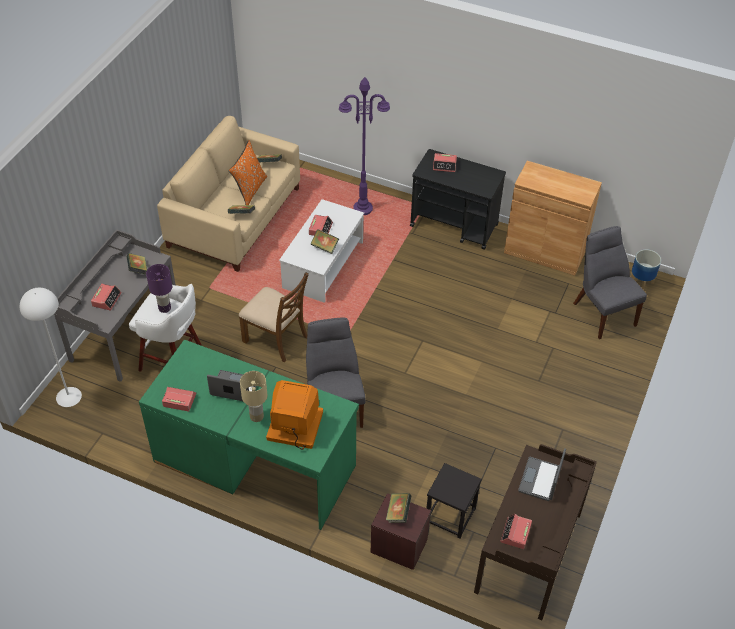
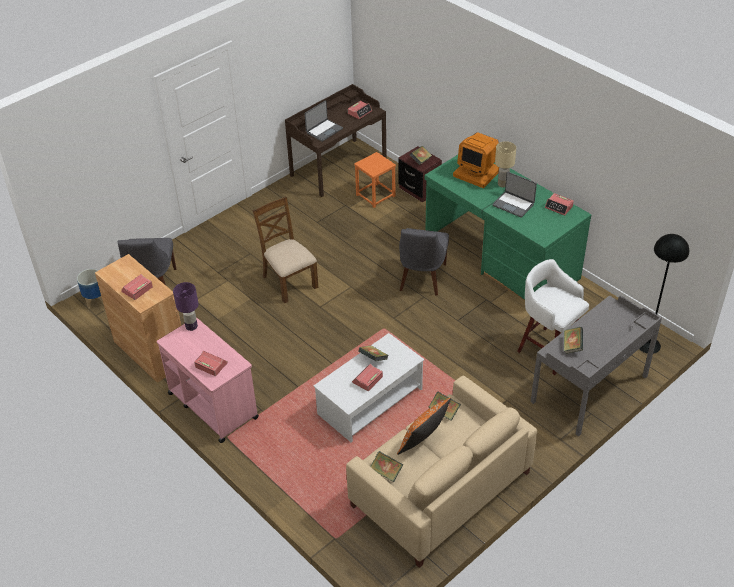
camera: 155 degrees left, 5 degrees down
(68, 396) = (648, 345): white floor lamp -> black floor lamp
(106, 299) = (607, 325): alarm clock -> alarm clock (137, 289)
(165, 308) = (553, 302): purple table lamp -> purple table lamp (191, 326)
(276, 338) = (447, 343): brown chair -> brown chair (289, 281)
(363, 208) = (293, 455): purple floor lamp -> none
(450, 515) = (375, 195): black stool -> orange stool
(454, 225) = (212, 405): black cart -> pink cart

